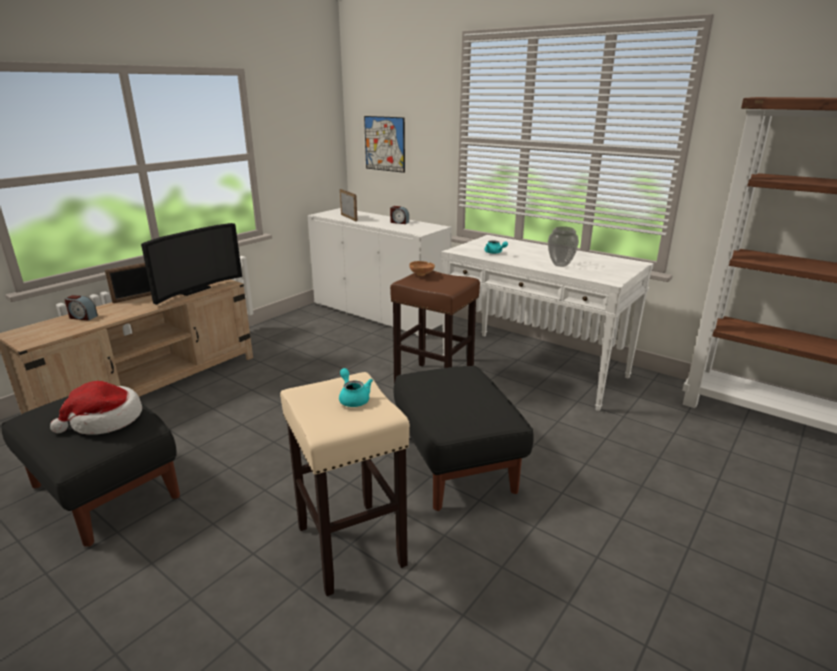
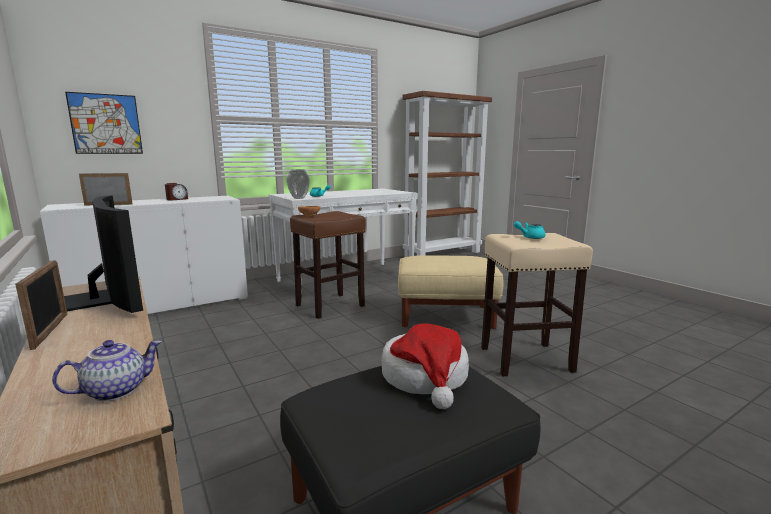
camera: 70 degrees left, 10 degrees down
(57, 332) = (116, 390): none -> teapot
(82, 317) = (65, 371): alarm clock -> none
(455, 464) = (446, 316): black ottoman -> beige ottoman
(561, 265) = (365, 193): vase -> vase (299, 198)

